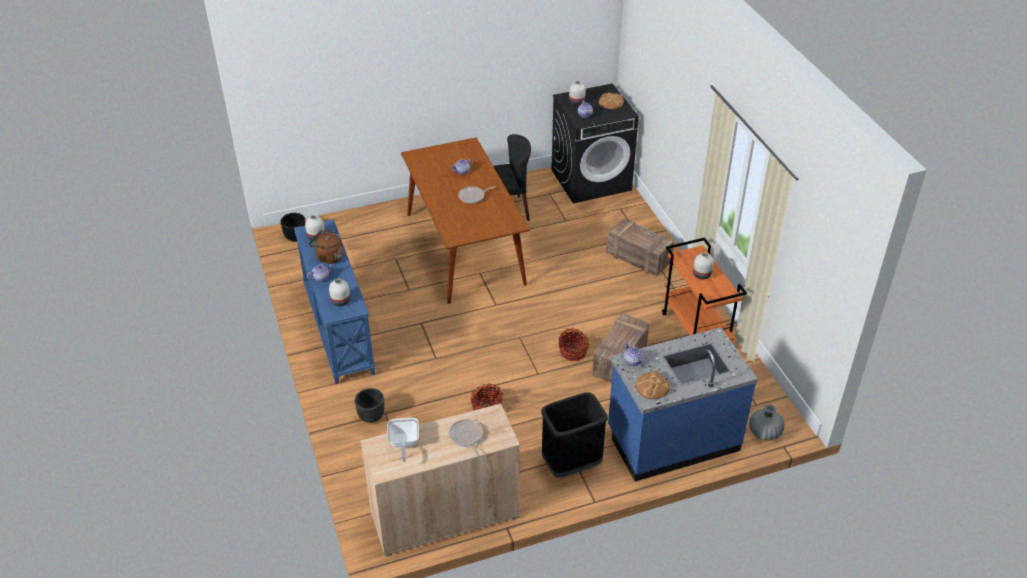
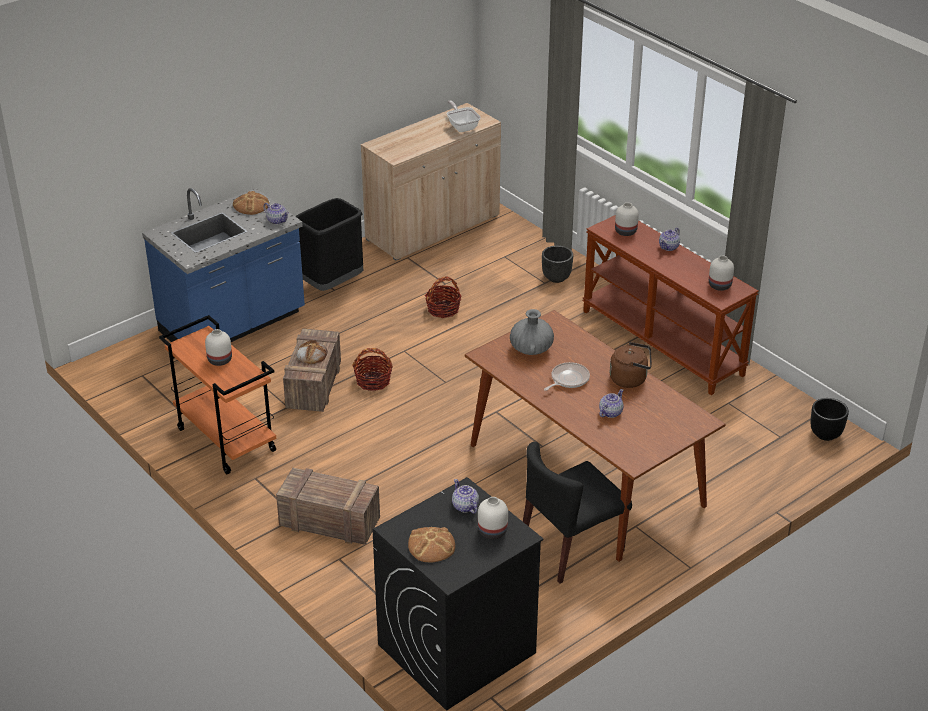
camera: 160 degrees right, 5 degrees down
(328, 257) = (683, 268): brown kettle -> brown kettle (630, 379)
(337, 329) = (663, 342): blue console table -> brown console table
(466, 437) = (410, 139): frying pan -> none
(622, 337) = (311, 354): none -> bread
(764, 432) = (131, 351): grey vase -> grey vase (531, 349)

